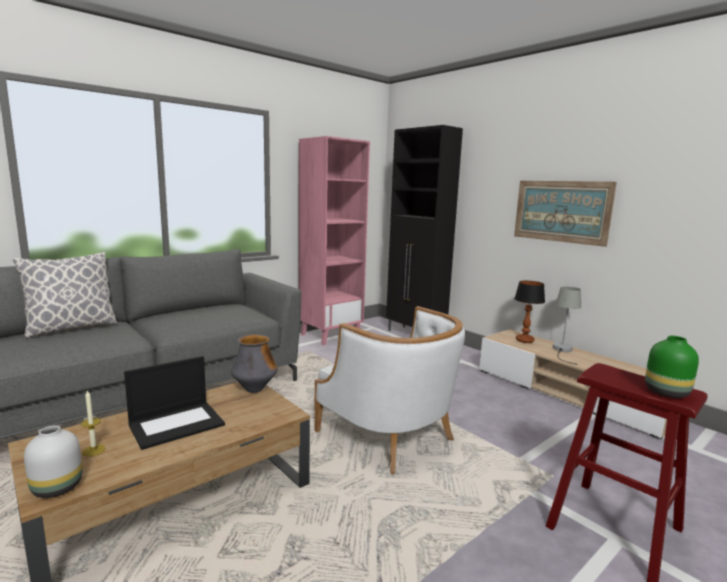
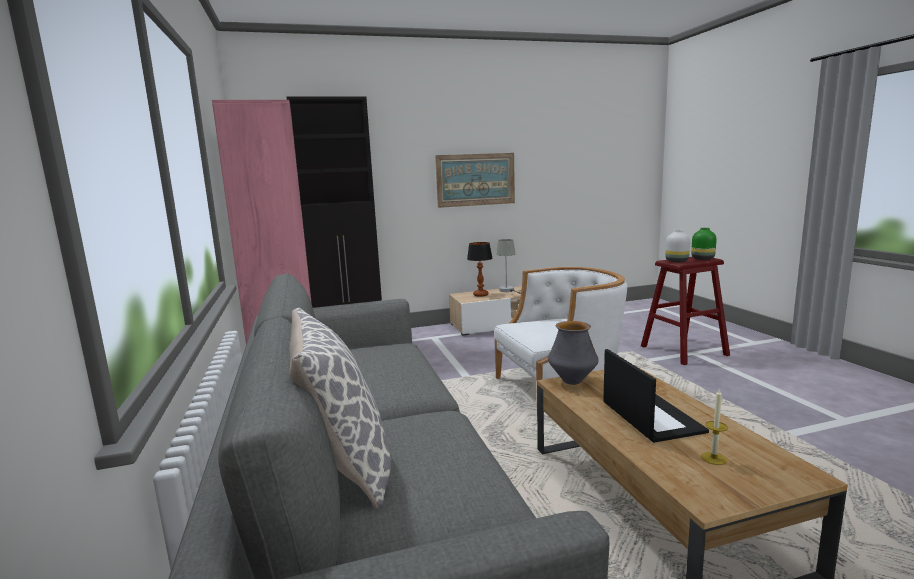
camera: 65 degrees left, 0 degrees up
(58, 487) = (791, 470): white vase -> white vase (676, 261)

